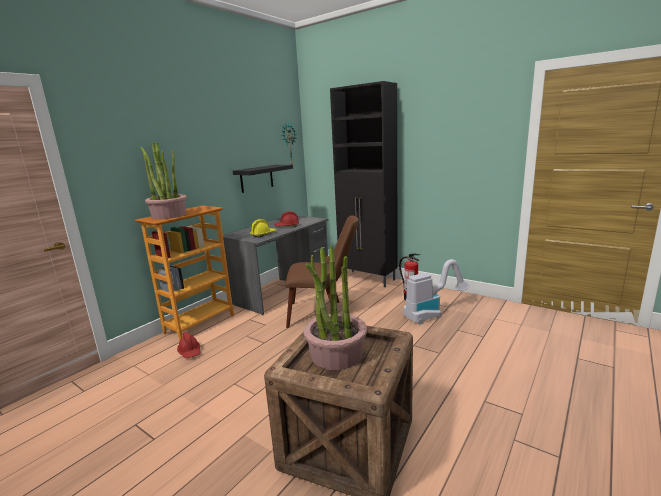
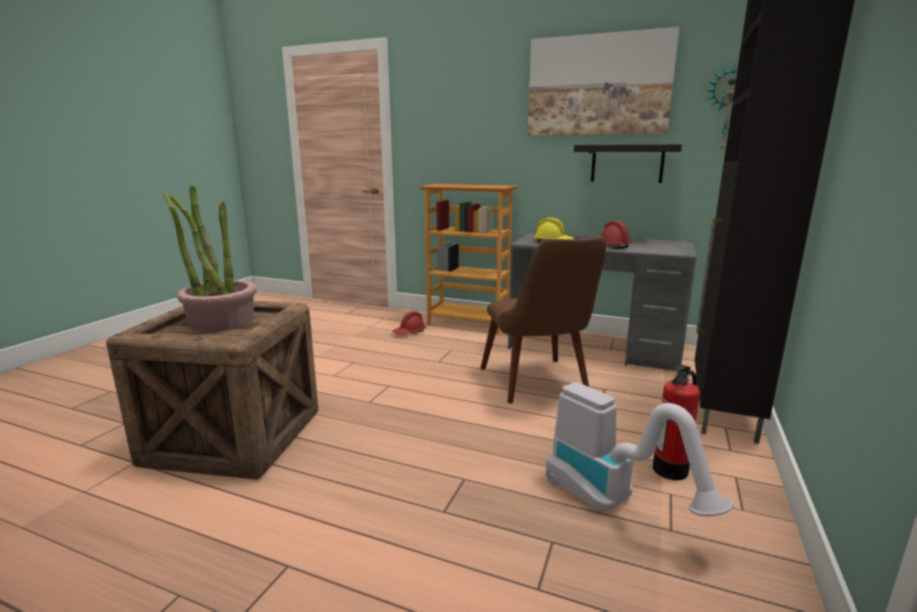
camera: 75 degrees right, 0 degrees up
(169, 215) = (455, 185): potted plant -> none
(234, 131) = (598, 86): none -> picture

